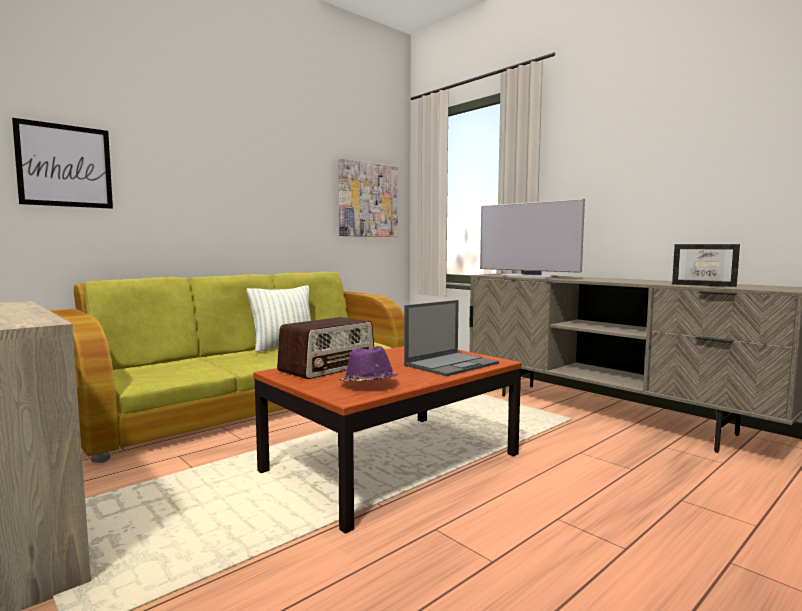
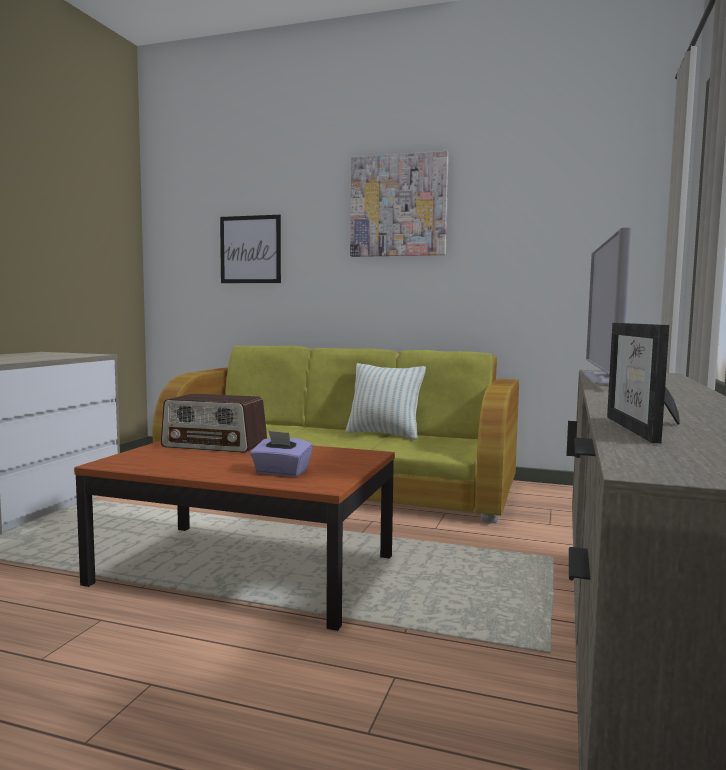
camera: 60 degrees right, 0 degrees up
(368, 200) = (590, 251): picture -> picture (398, 206)
(369, 384) = (158, 461): purple hat -> none
(452, 364) = (281, 472): laptop -> purple tissue box

